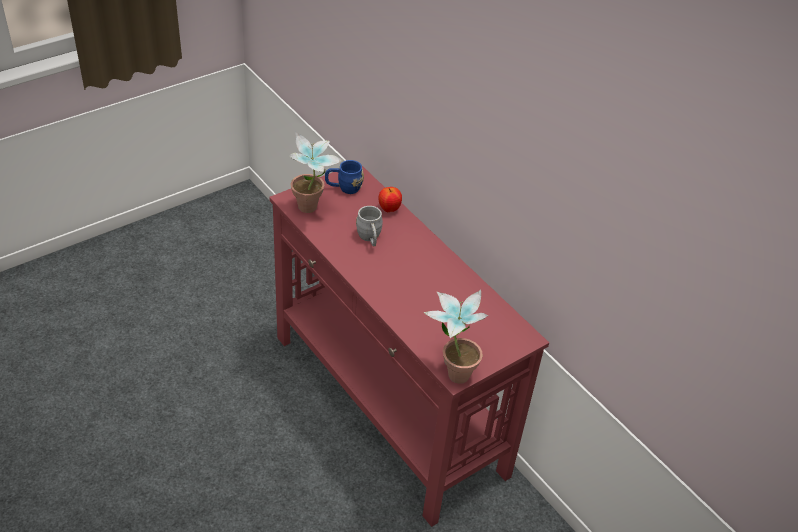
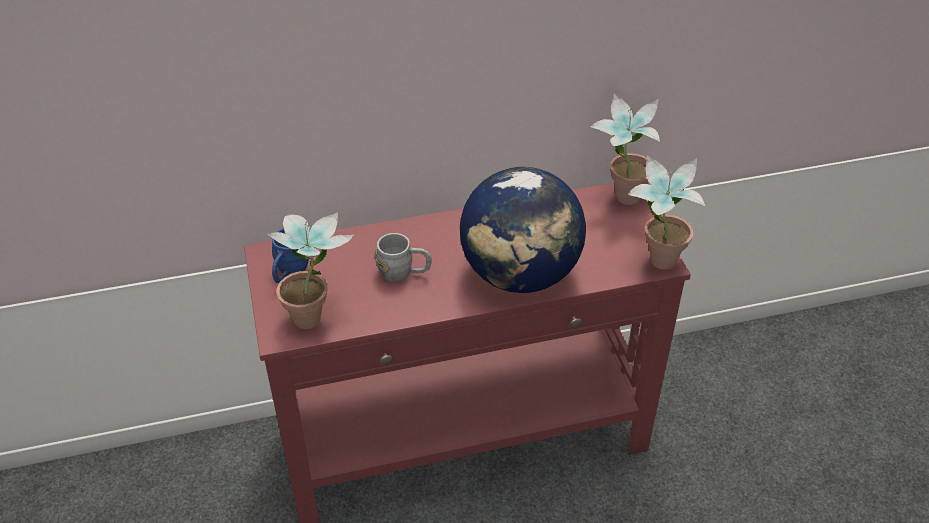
camera: 65 degrees left, 0 degrees up
(389, 209) = (357, 241): apple -> none
(399, 297) = (520, 275): none -> globe
(516, 337) = (619, 199): none -> potted plant

